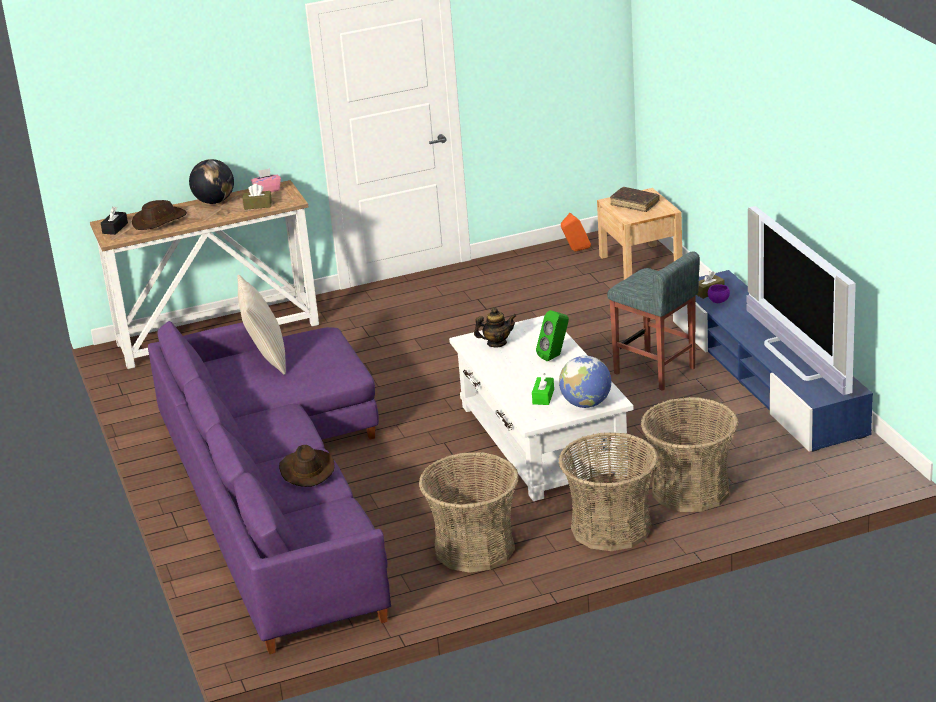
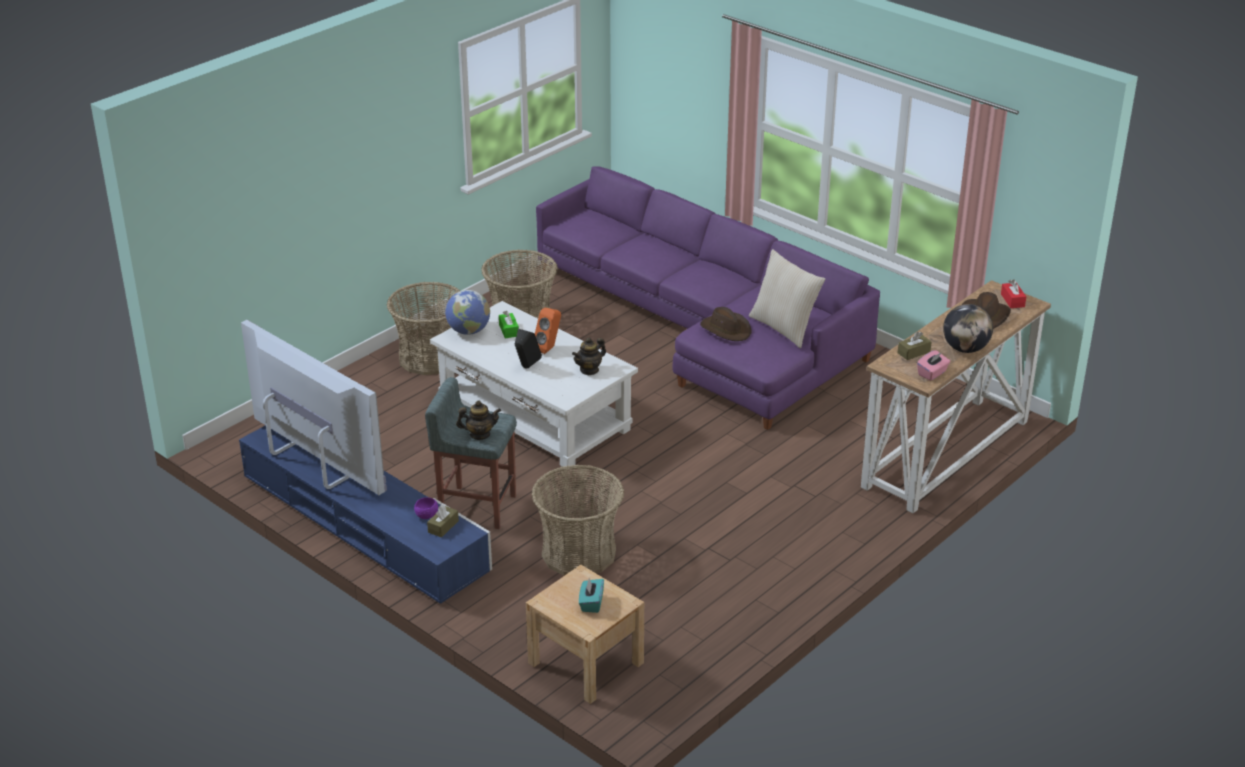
camera: 150 degrees right, 5 degrees up
(115, 228) = (1012, 300): black tissue box -> red tissue box
(306, 470) = (644, 253): brown hat -> brown hat (726, 329)
(555, 356) = (526, 367): green speaker -> black speaker
(575, 251) = (679, 665): orange speaker -> orange speaker (549, 348)
(634, 204) = (591, 603): brown book -> turquoise tissue box
(650, 278) = (479, 434): none -> teapot
(690, 490) = (383, 398): basket -> basket (579, 553)

